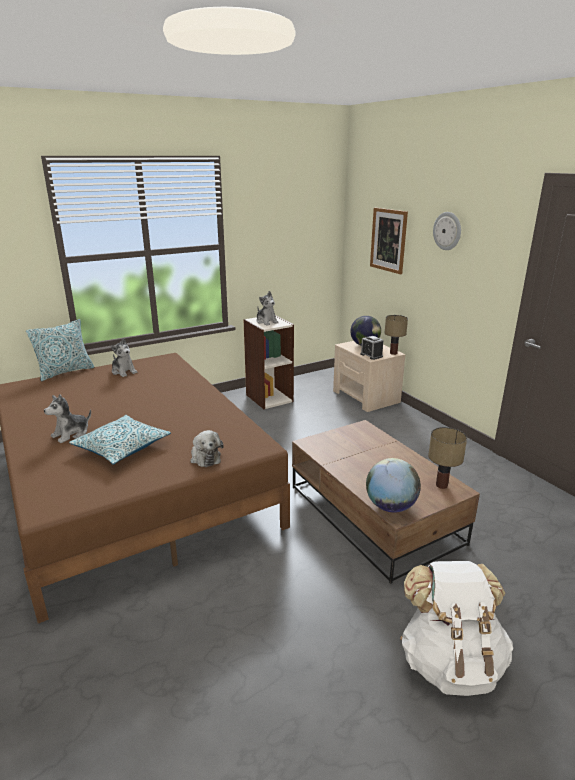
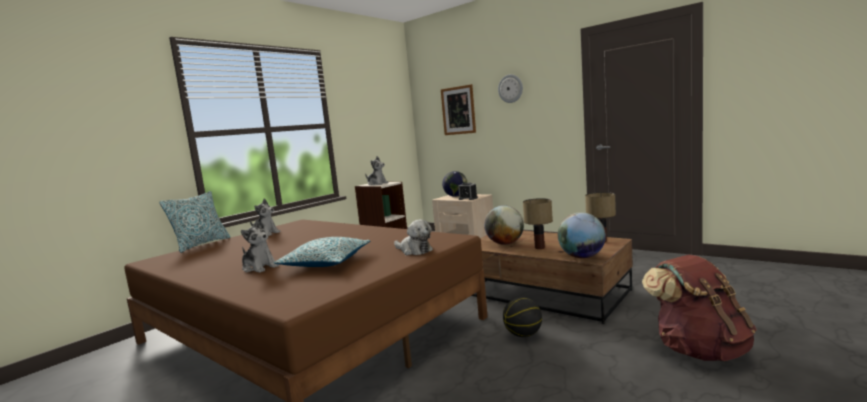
camera: 20 degrees left, 15 degrees down
(71, 434) = (259, 267): plush toy -> plush toy turned 75 degrees counterclockwise
(301, 566) = (523, 335): none -> basketball
(341, 451) = (505, 243): none -> globe
(393, 353) = (482, 195): table lamp -> table lamp (539, 247)
(450, 662) = (699, 350): white backpack -> brown backpack

